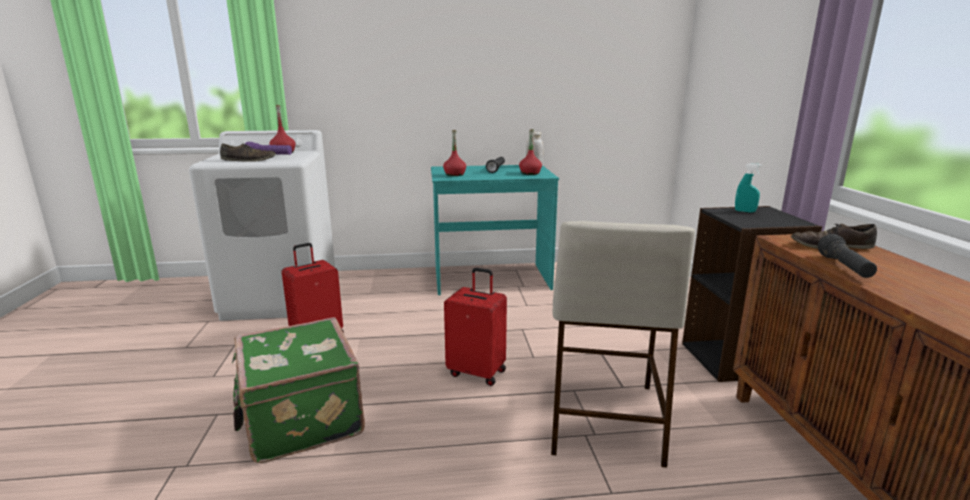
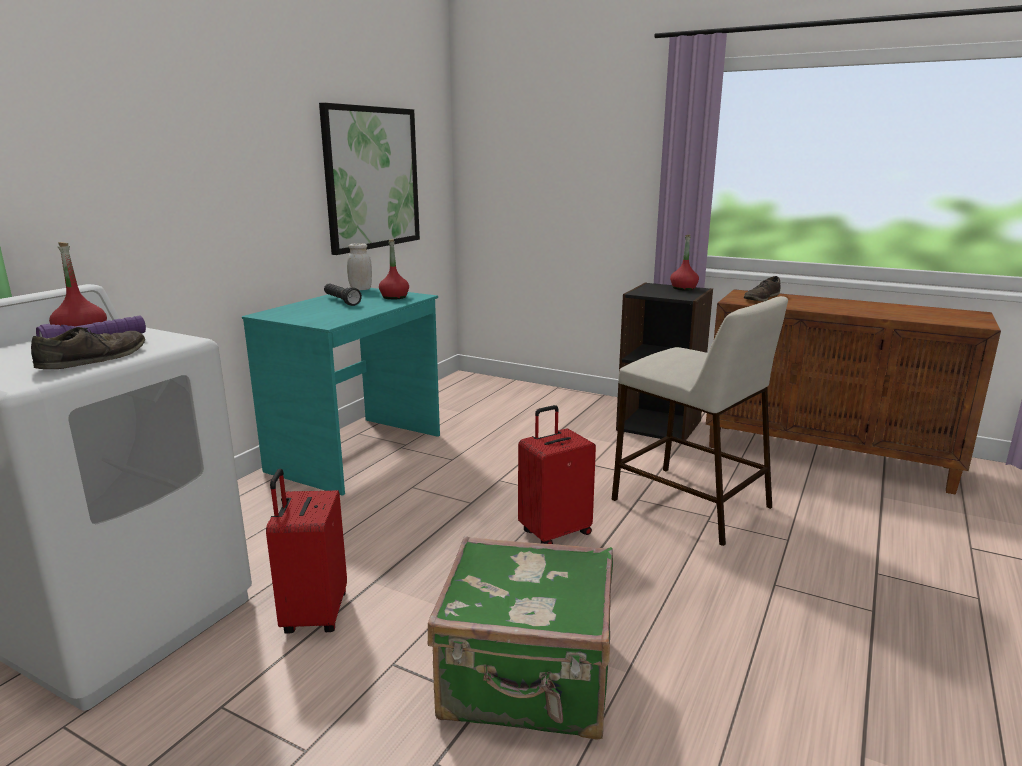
camera: 55 degrees left, 0 degrees up
(454, 174) = (322, 317): red bottle -> red bottle (683, 288)
(574, 84) = (372, 178): none -> picture
(745, 211) = (651, 289): turquoise spray bottle -> none
(844, 268) = (807, 308): black flashlight -> none

